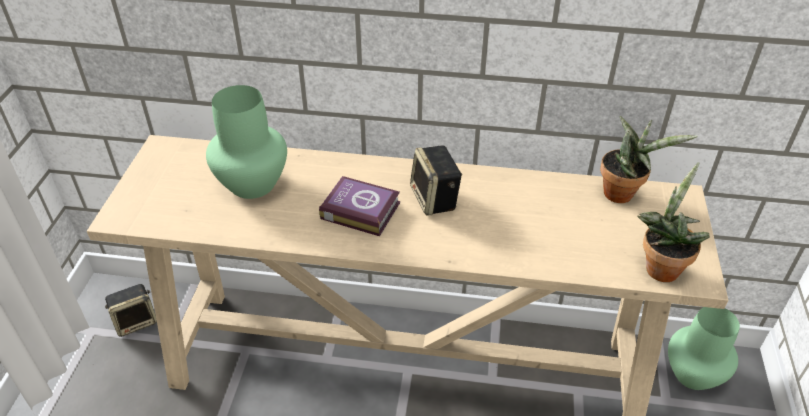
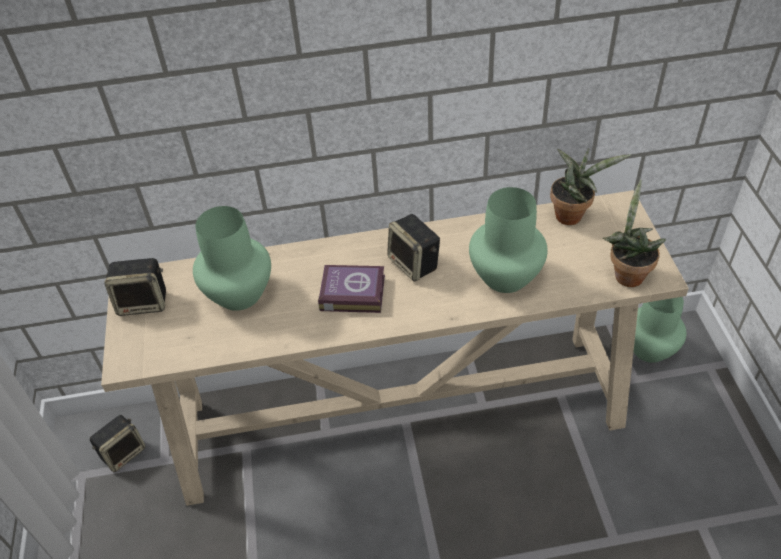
camera: 15 degrees left, 5 degrees up
(163, 169) = (144, 302): none -> speaker
(523, 234) = (504, 276): none -> green vase

